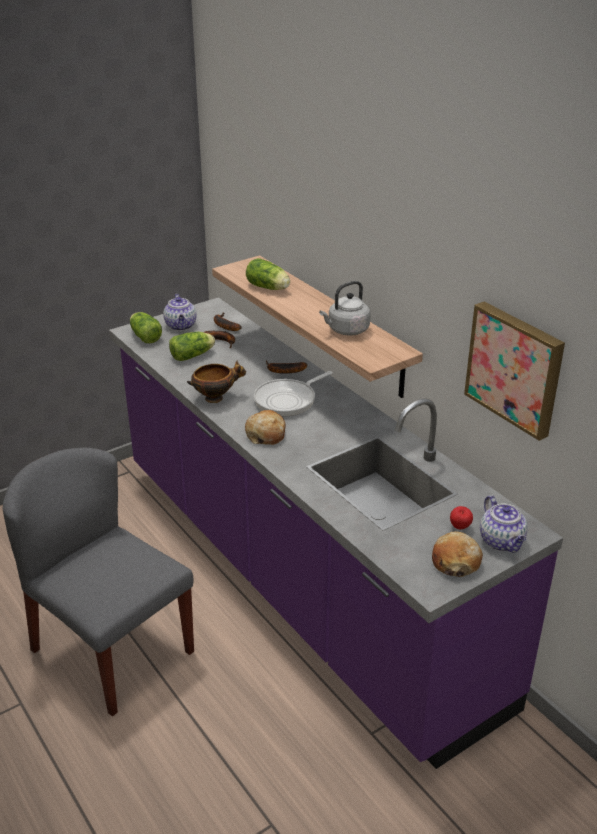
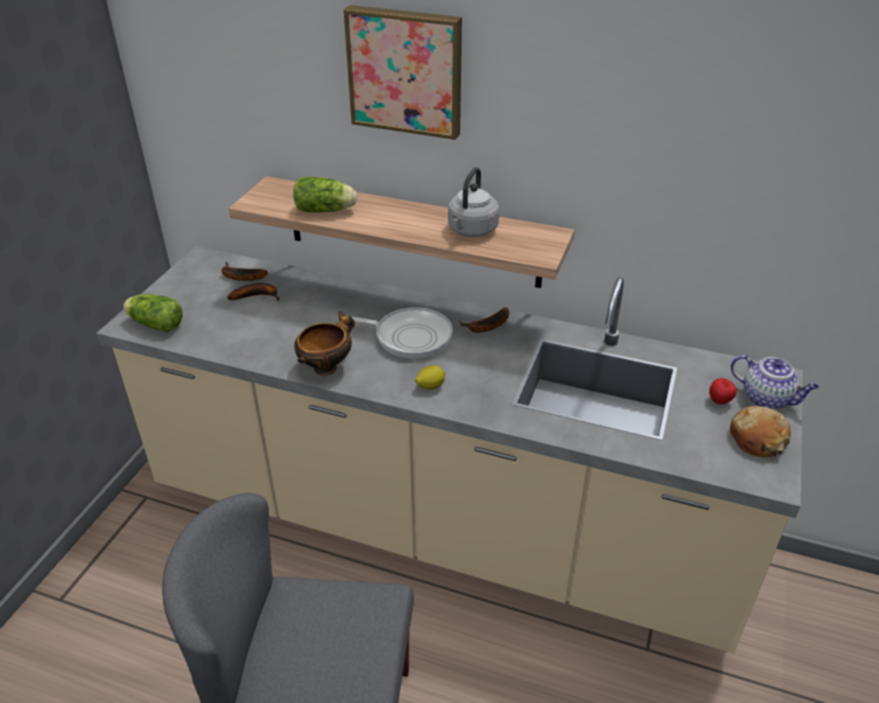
camera: 35 degrees left, 5 degrees up
(181, 326) = (188, 295): teapot -> none
(193, 355) = (243, 325): lettuce -> none
(266, 434) = (430, 386): bread -> lemon
(283, 371) = (365, 305): banana -> banana (487, 326)
(288, 400) = (409, 336): frying pan -> frying pan turned 90 degrees counterclockwise
(298, 578) = (439, 526): purple counter -> beige counter
(515, 368) = (729, 210): picture -> picture (406, 71)

